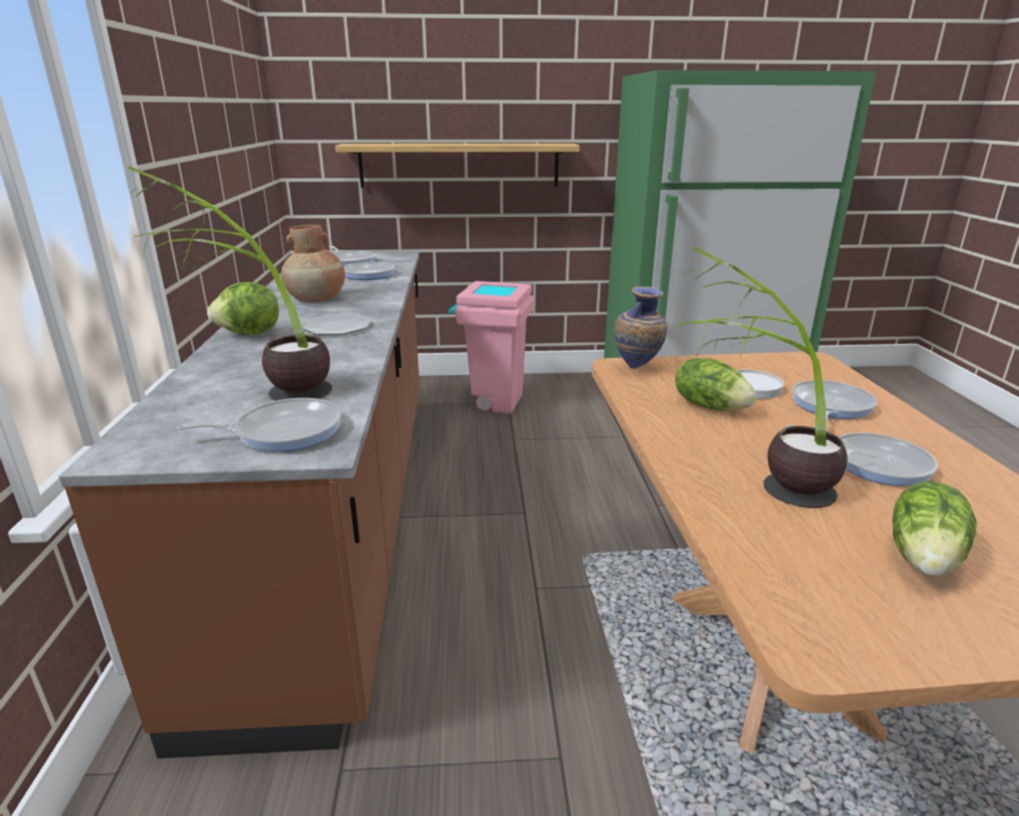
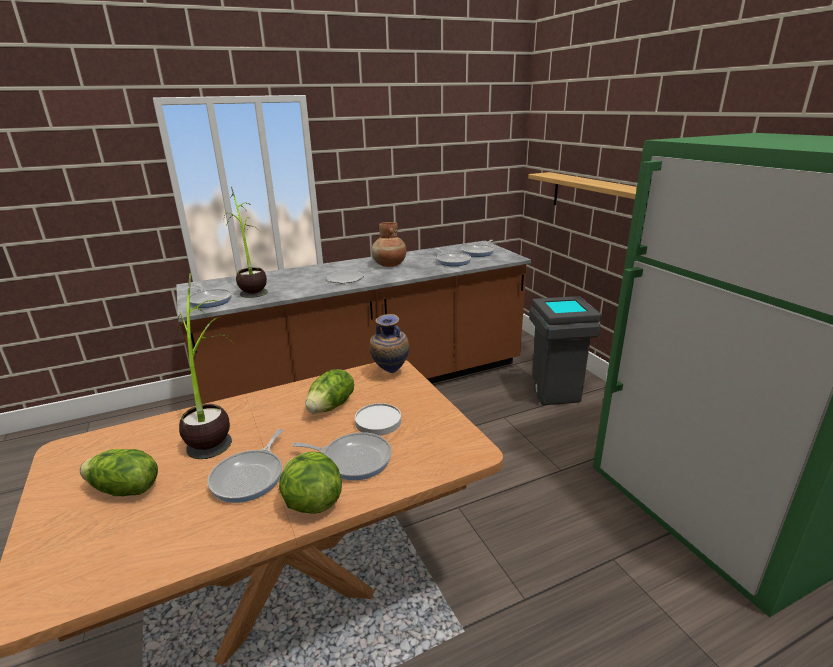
camera: 70 degrees right, 0 degrees up
(250, 334) = (324, 268): lettuce -> lettuce (311, 503)
(493, 402) = (554, 393): pink trash can -> grey trash can

